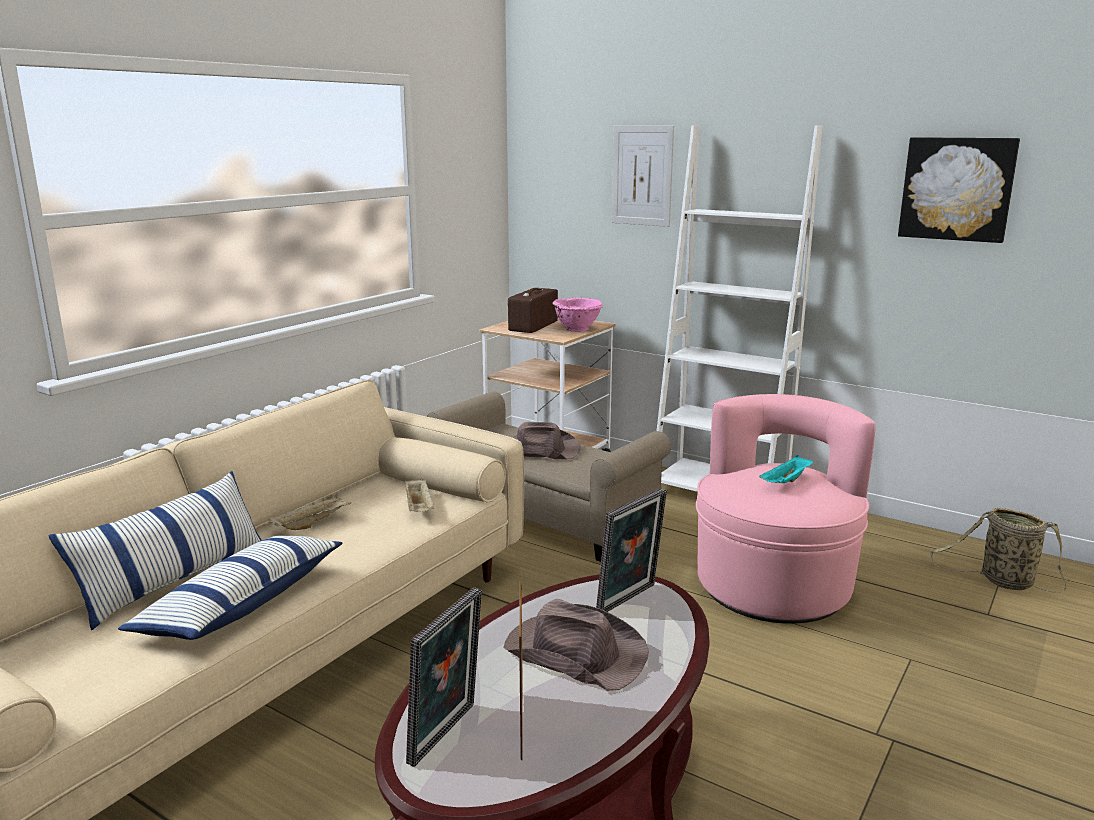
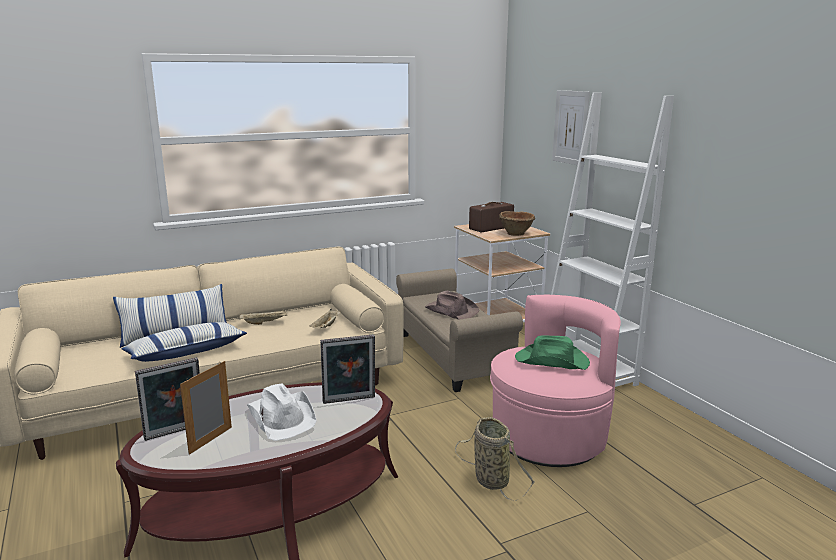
camera: 30 degrees right, 0 degrees up
(574, 653) = (282, 417): brown hat -> white hat
(577, 329) = (516, 233): pink bowl -> brown bowl
(786, 482) = (552, 361): turquoise tray -> green hat
(957, 189) = (764, 153): picture -> none
(1002, 581) = (741, 487): basket -> basket (489, 479)

